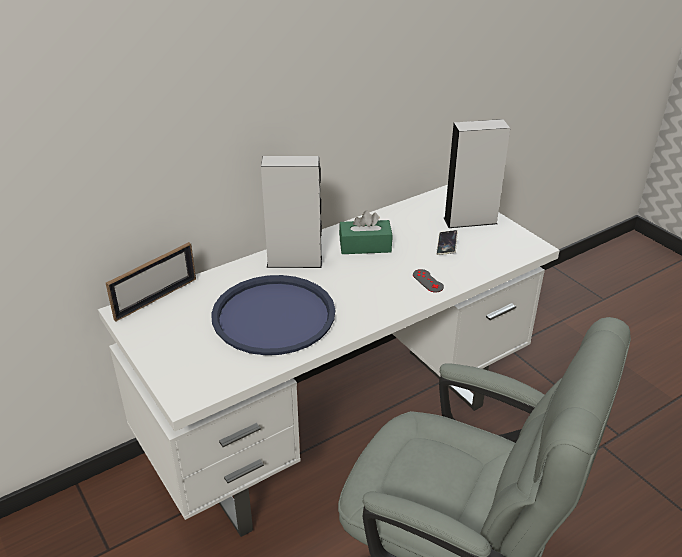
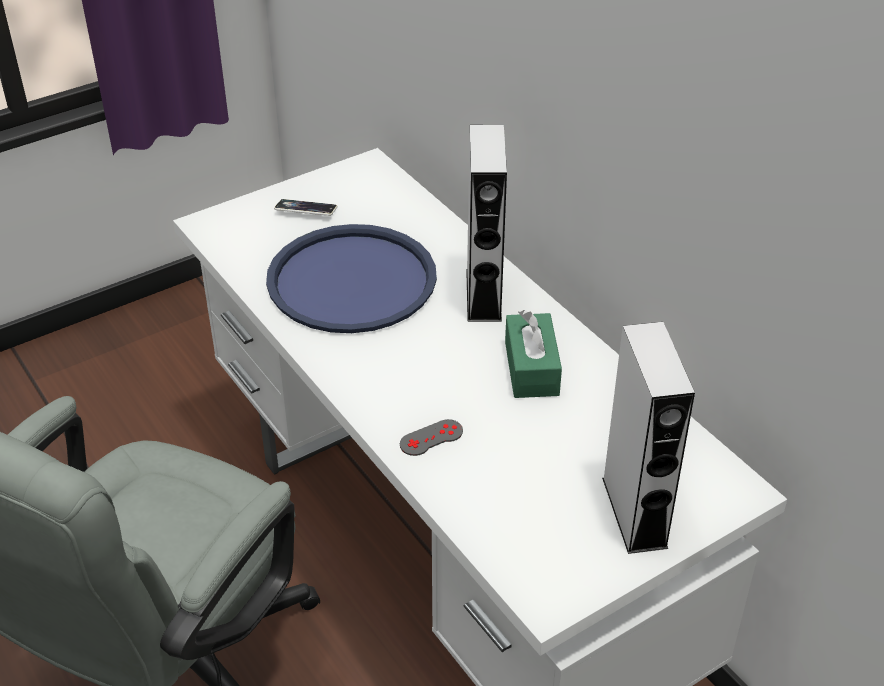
camera: 90 degrees right, 5 degrees up
(156, 298) = (395, 185): picture frame -> none
(446, 245) = (543, 470): phone -> phone (306, 211)

